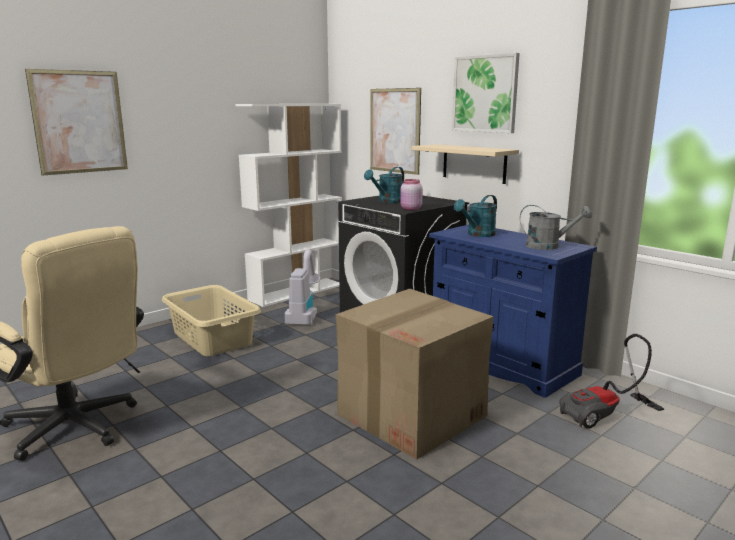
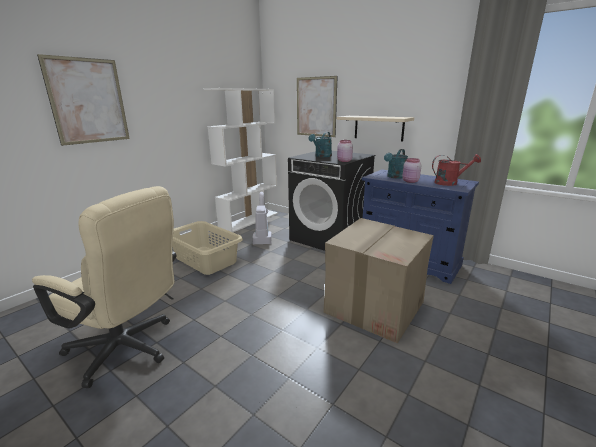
camera: 10 degrees left, 5 degrees up
(485, 94) = (388, 78): picture -> none
(492, 241) = (410, 181): none -> pink jar
(548, 246) = (450, 183): grey watering can -> red watering can
(605, 416) = (495, 293): vacuum cleaner -> none

